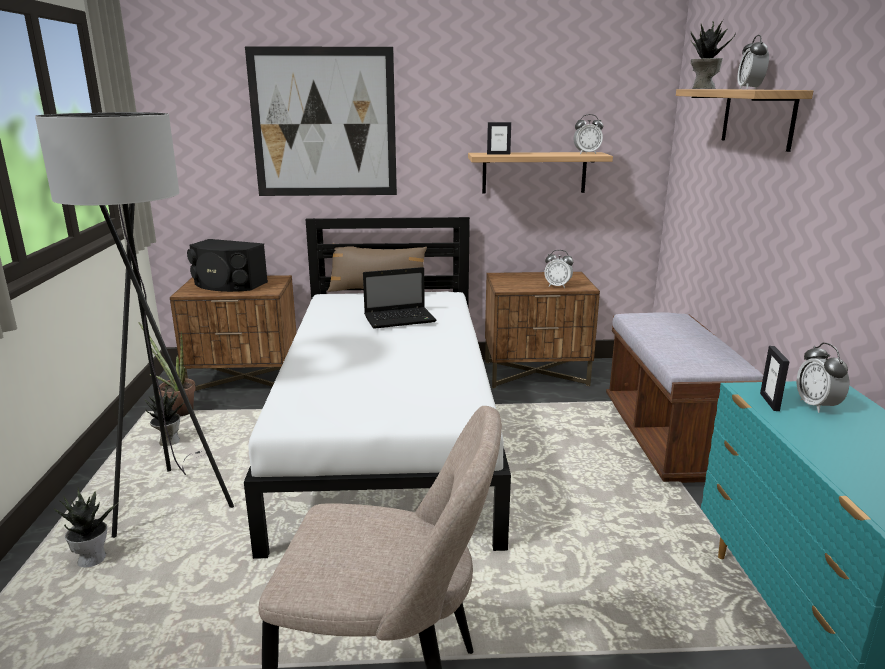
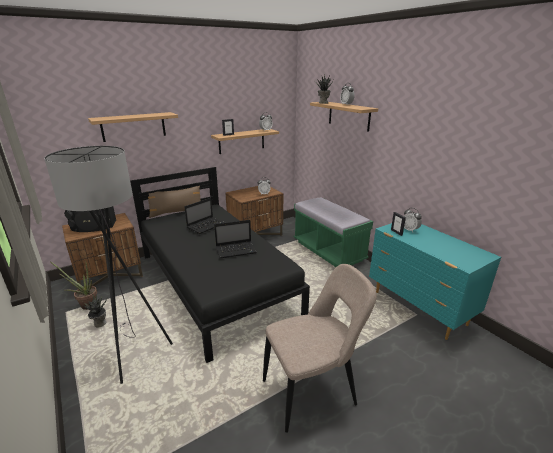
camera: 30 degrees left, 5 degrees up
(93, 559) = (121, 398): potted plant -> none
(324, 123) = (133, 126): picture -> shelf
(389, 435) = (215, 283): white bed -> black bed
(408, 367) = (236, 250): none -> laptop
(670, 440) = (328, 251): brown bench -> green bench

